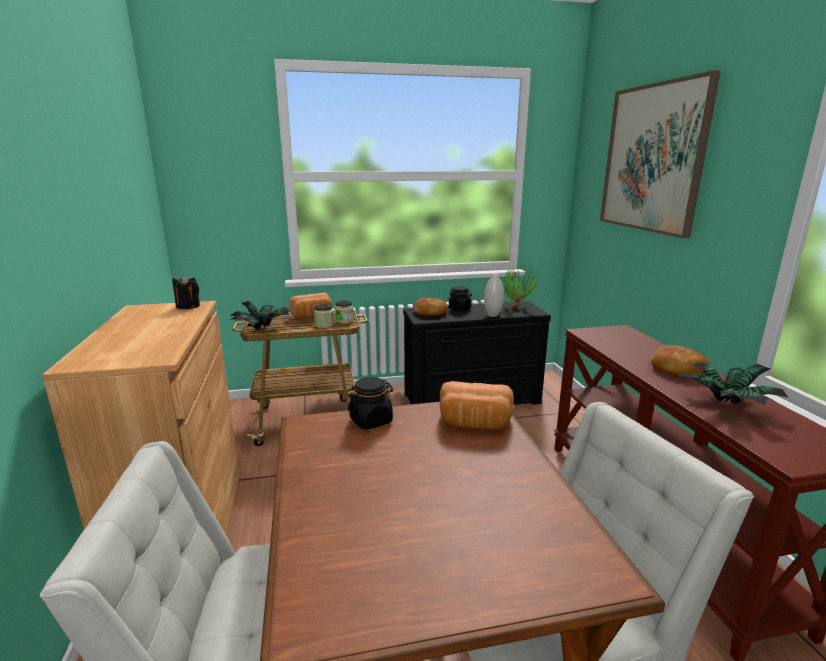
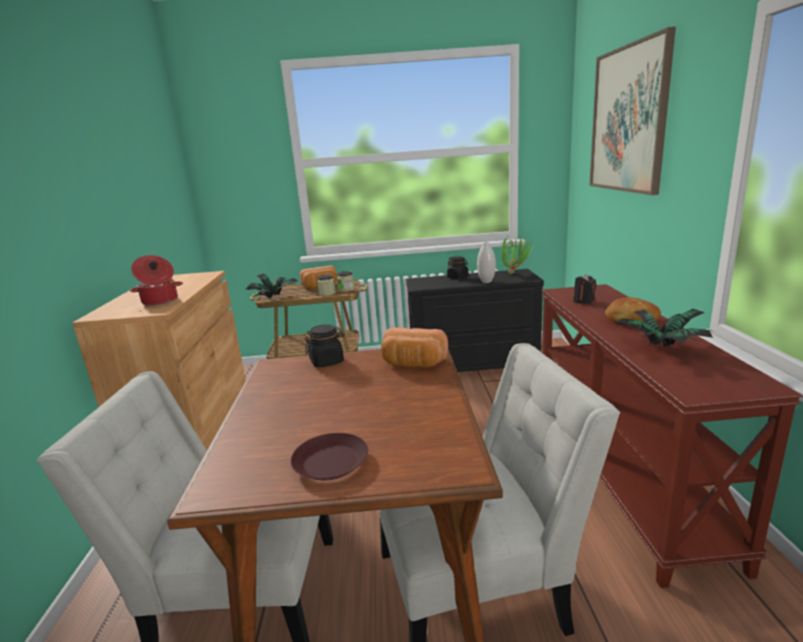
camera: 10 degrees right, 0 degrees up
(154, 344) = (160, 301): none -> cooking pot
(188, 306) = (200, 275): black candle -> black candle (583, 301)
(430, 313) = (428, 281): bread -> none
(442, 572) = (330, 462): none -> brown plate

